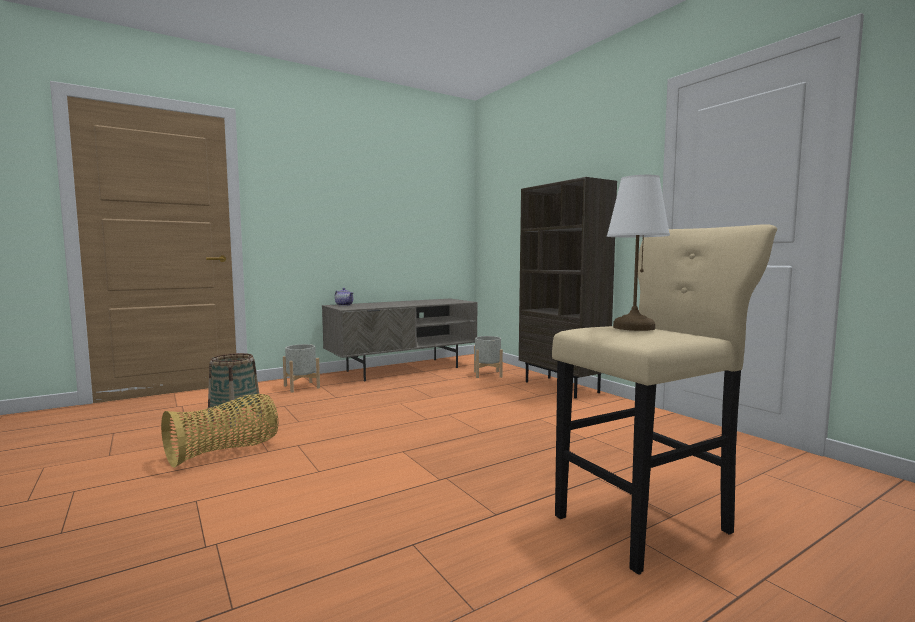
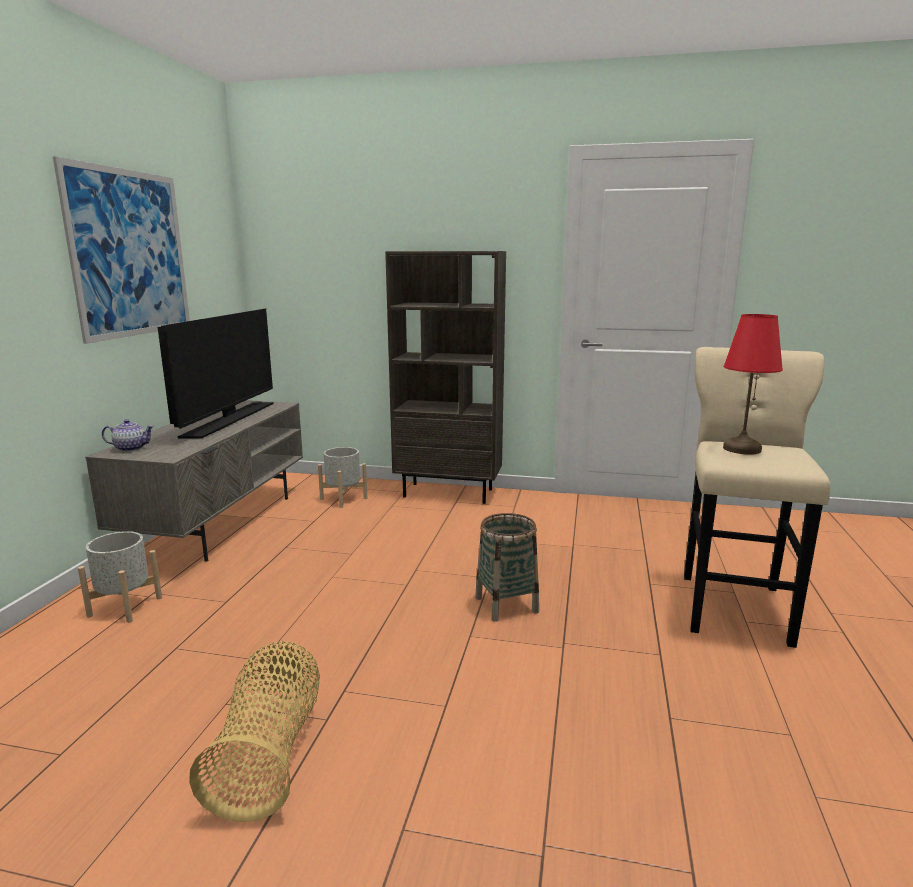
camera: 45 degrees left, 10 degrees up
(235, 419) = (151, 706): basket -> basket (506, 604)
(376, 199) = (130, 254): none -> picture
(418, 303) = (229, 419): none -> television
(632, 327) = (741, 449): white table lamp -> red table lamp

